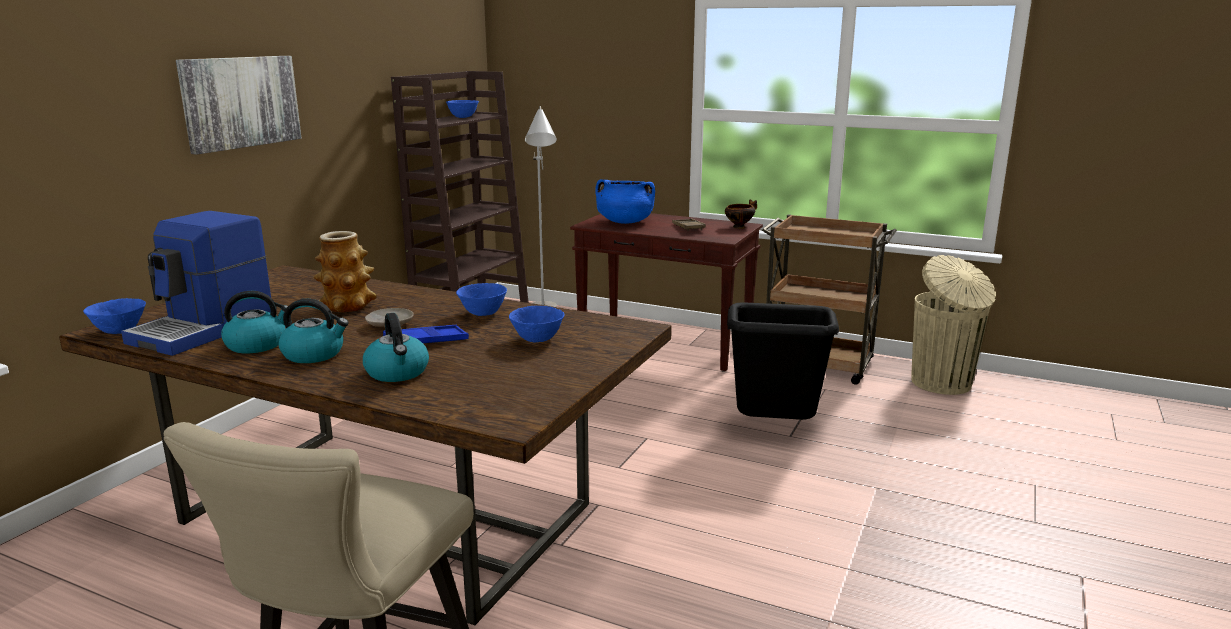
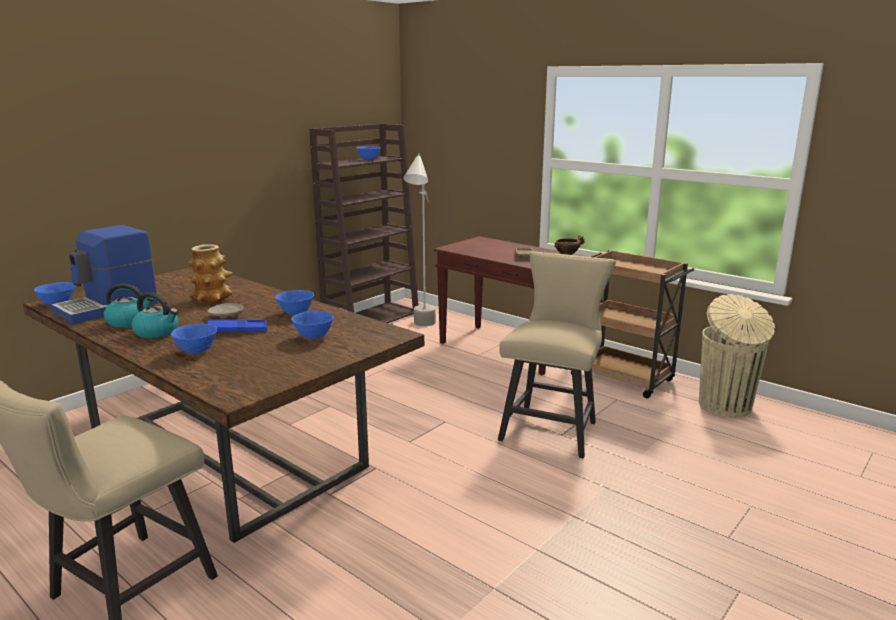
camera: 15 degrees right, 0 degrees up
(240, 102) = (180, 147): picture -> none
(398, 372) = (197, 351): kettle -> blue bowl
(625, 222) = (479, 247): blue cooking pot -> none
(775, 430) = (552, 428): black trash can -> beige chair

